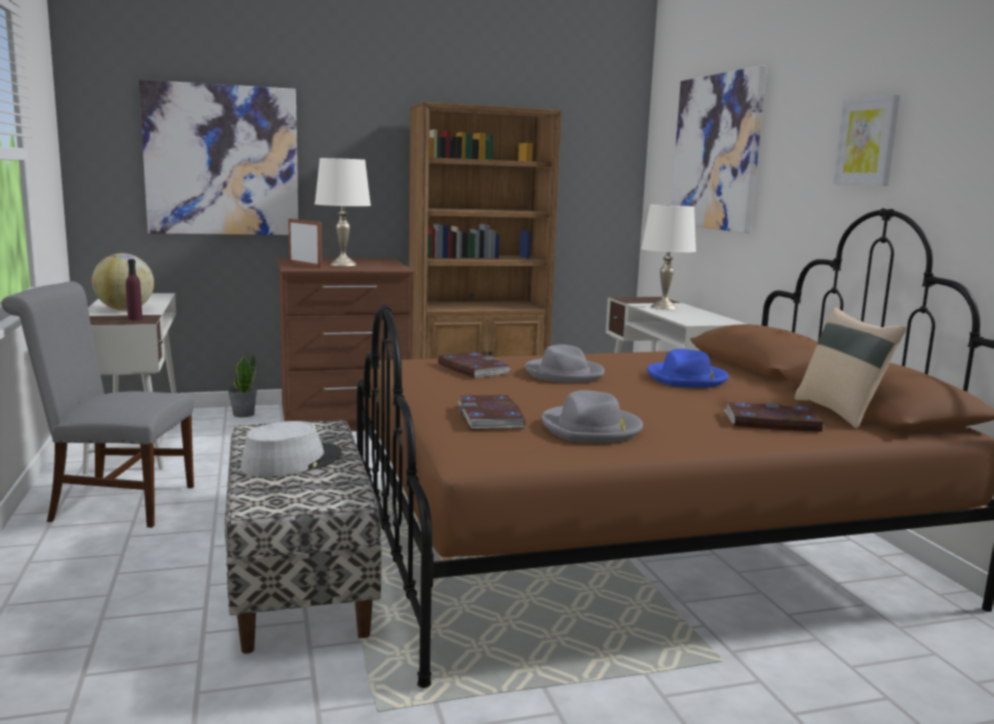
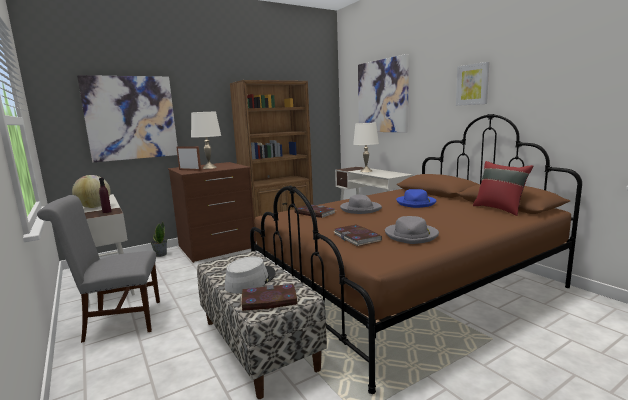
camera: 15 degrees left, 0 degrees up
(771, 422) = (480, 218): book -> book (269, 300)
(841, 412) = (499, 209): beige pillow -> red pillow

